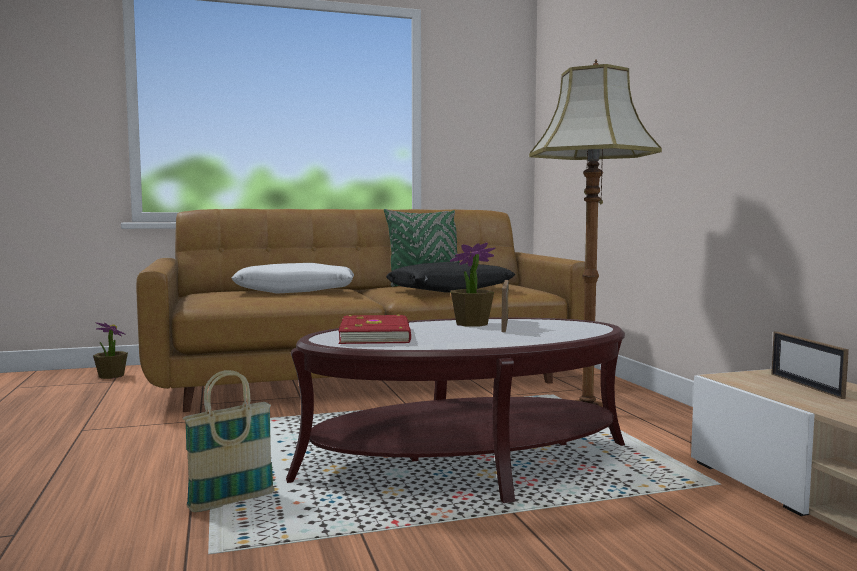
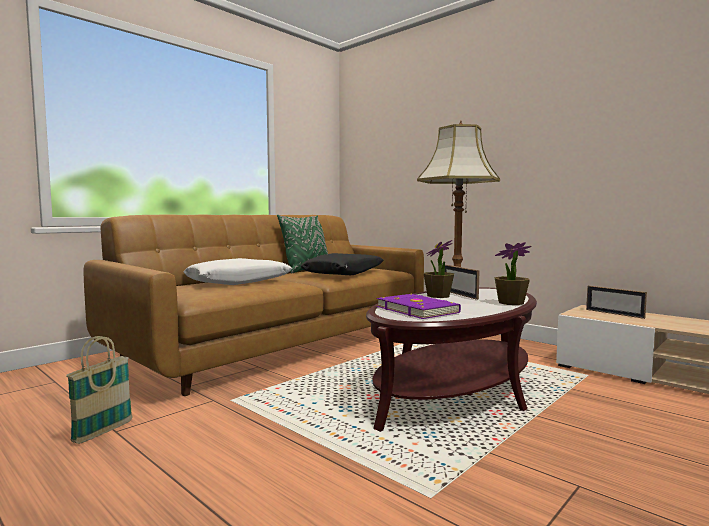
camera: 30 degrees left, 0 degrees up
(111, 376) = (42, 377): potted plant -> potted plant (510, 303)
(231, 502) = (370, 456): basket -> basket (103, 432)
(377, 335) = (417, 309): red book -> purple book

